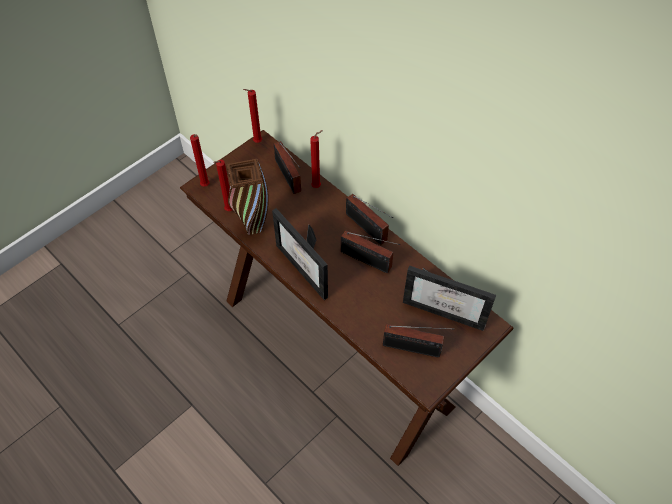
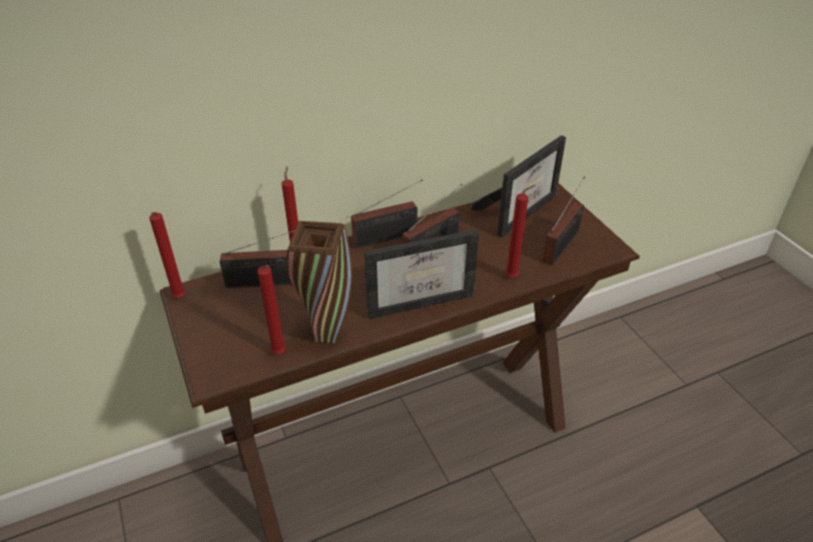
camera: 70 degrees left, 15 degrees down
(206, 186) = (217, 370): red candle -> red candle (513, 277)

